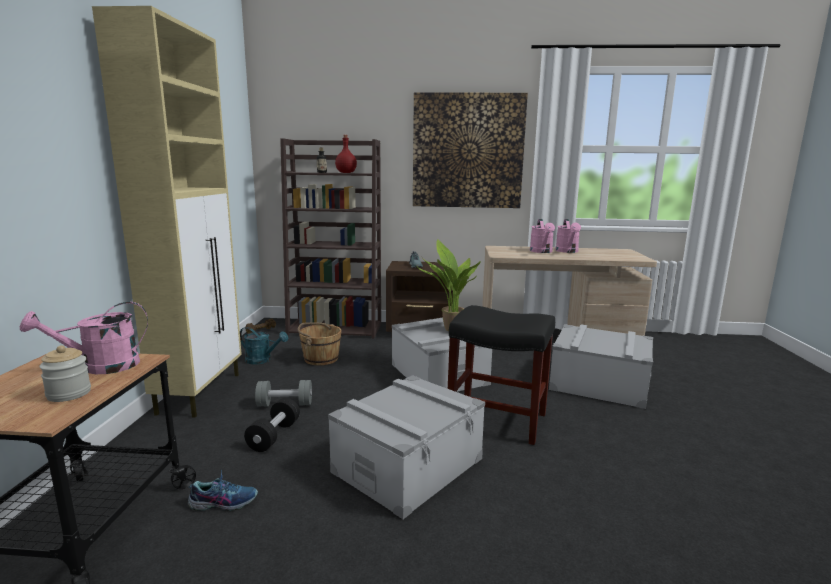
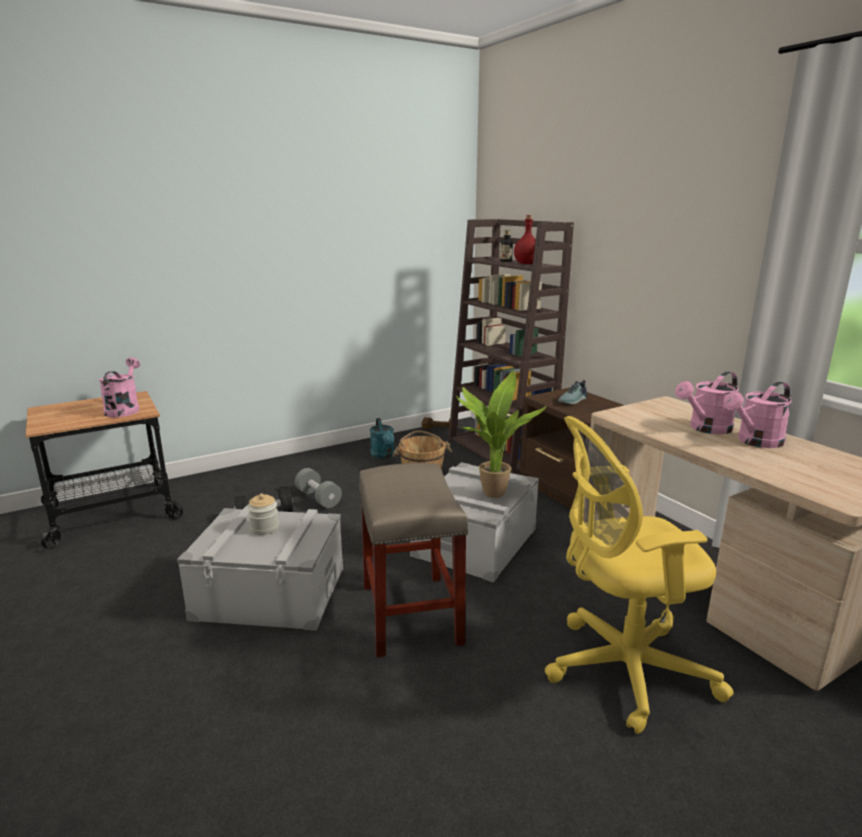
camera: 55 degrees right, 5 degrees up
(69, 394) = (79, 419): jar -> jar (264, 528)
(101, 367) = (124, 409): pink watering can -> pink watering can turned 60 degrees clockwise
(201, 392) = (301, 462): beige cabinet -> none
(223, 502) = (166, 539): shoe -> none
(467, 151) = (678, 242): picture -> none
(498, 419) = (411, 615): black stool -> beige stool
(598, 384) = (621, 670): grey storage box -> yellow office chair

